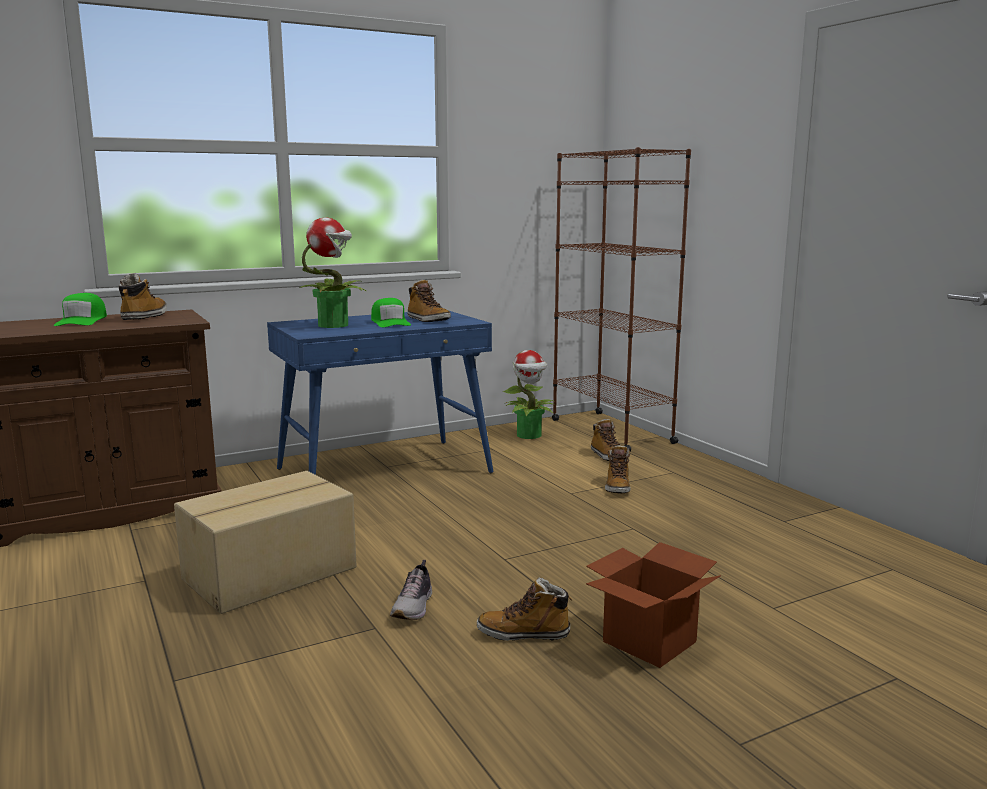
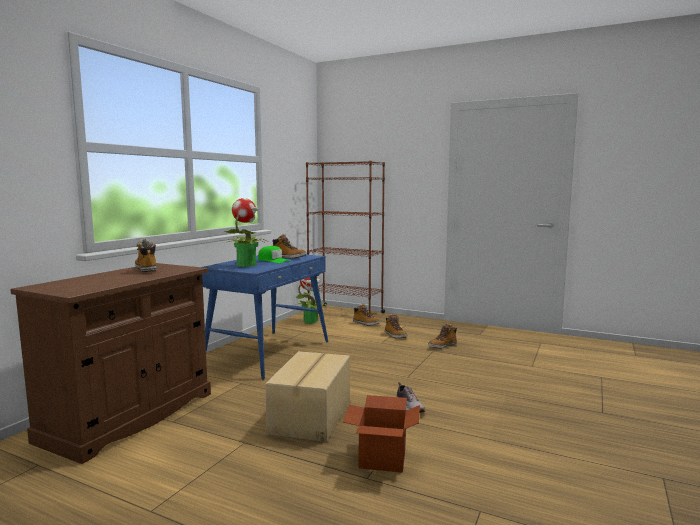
camera: 35 degrees left, 5 degrees down
(82, 321) = (112, 276): green cap -> none
(524, 634) = (473, 402): boot -> boot (442, 346)
(650, 642) = (518, 390): cardboard box -> cardboard box (382, 458)

